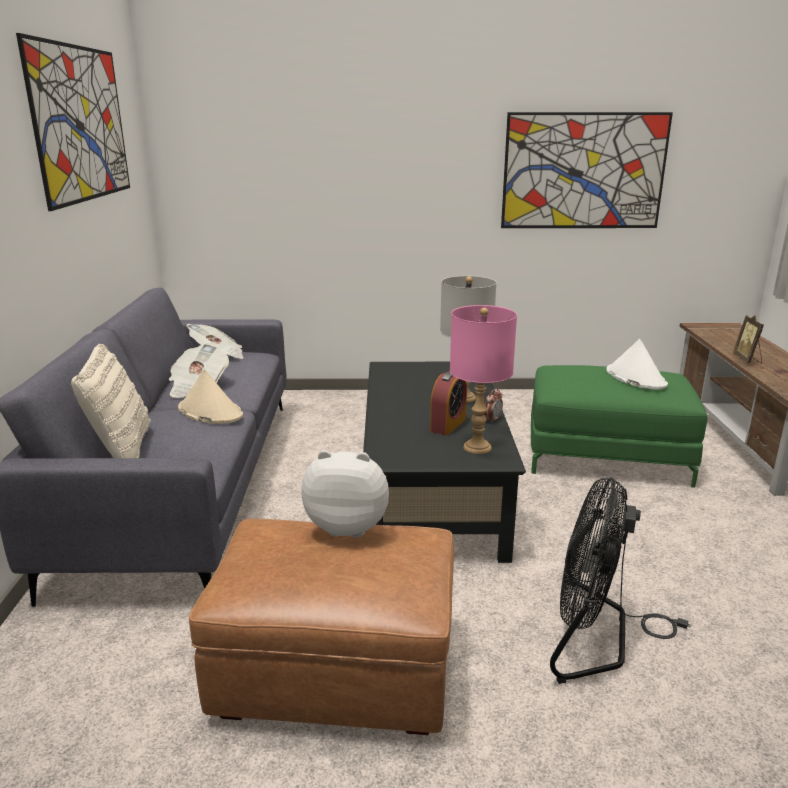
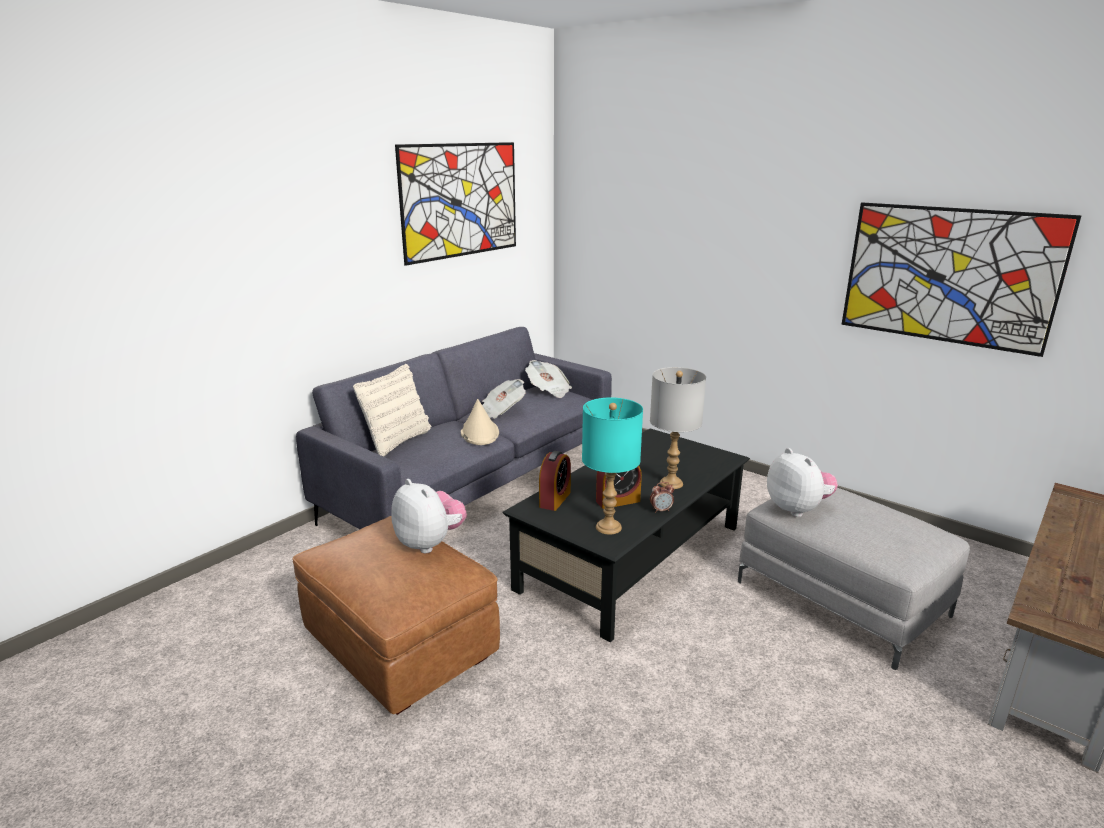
camera: 40 degrees right, 0 degrees up
(394, 443) = (555, 499): none -> alarm clock
(477, 447) = (608, 527): pink table lamp -> turquoise table lamp
(575, 386) = (797, 509): none -> plush toy
(599, 631) = (600, 728): black fan -> none
(606, 456) = (840, 598): green ottoman -> grey ottoman
(635, 378) = (877, 523): white hat -> none
(747, 360) = (1057, 551): picture frame -> none

